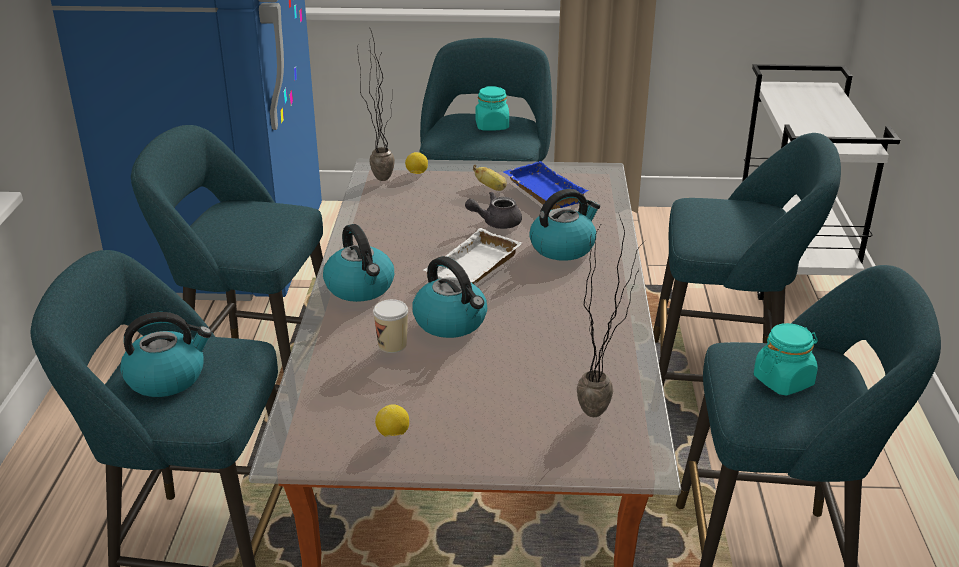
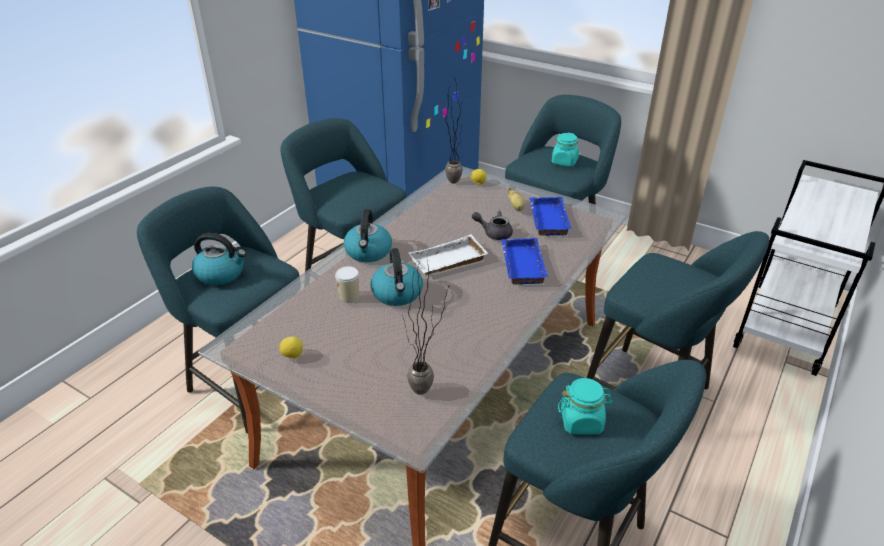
camera: 30 degrees right, 5 degrees up
(563, 247) = (520, 264): kettle -> blue tray

